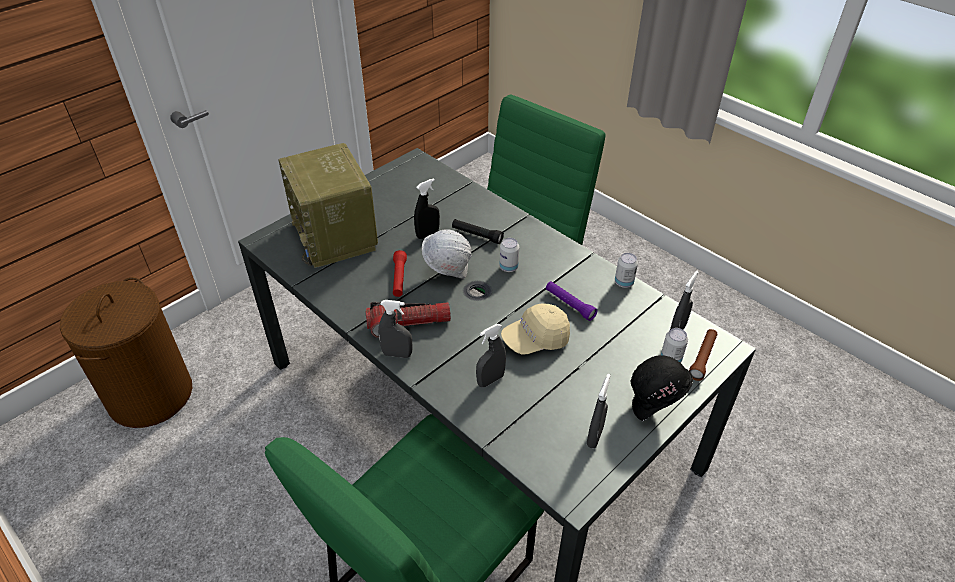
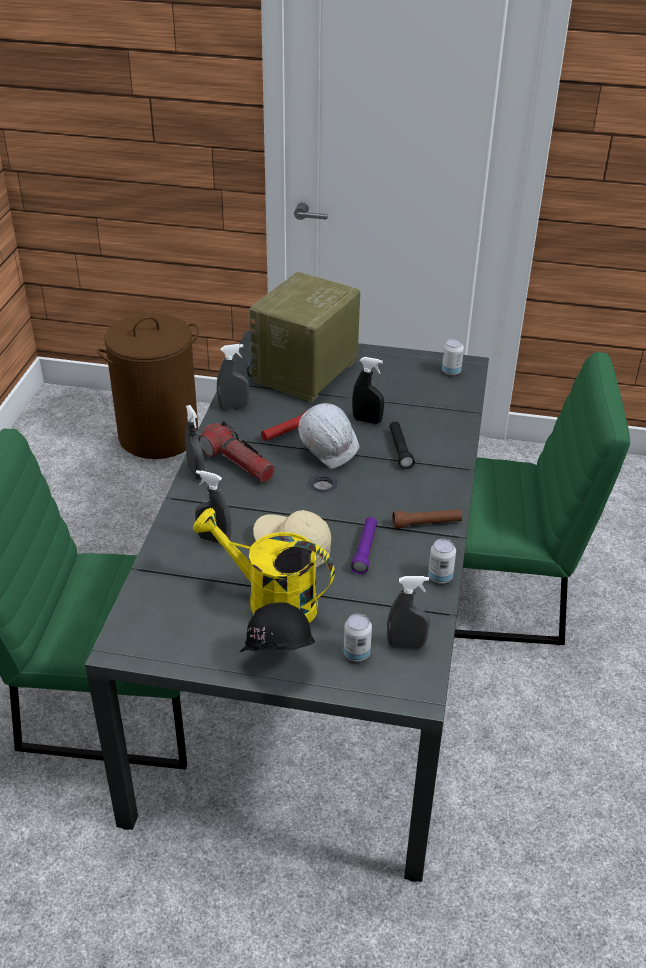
camera: 55 degrees right, 5 degrees down
(508, 267) = (375, 489): can -> can (451, 371)
(586, 380) = (270, 601): none -> yellow watering can
(595, 436) = (201, 634): grey spray bottle -> grey spray bottle (233, 407)
(702, 358) = (382, 679): brown flashlight -> brown flashlight (426, 524)

